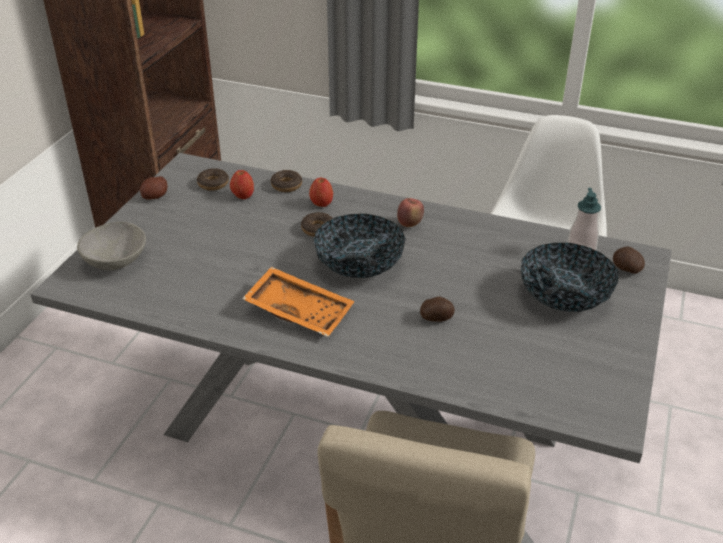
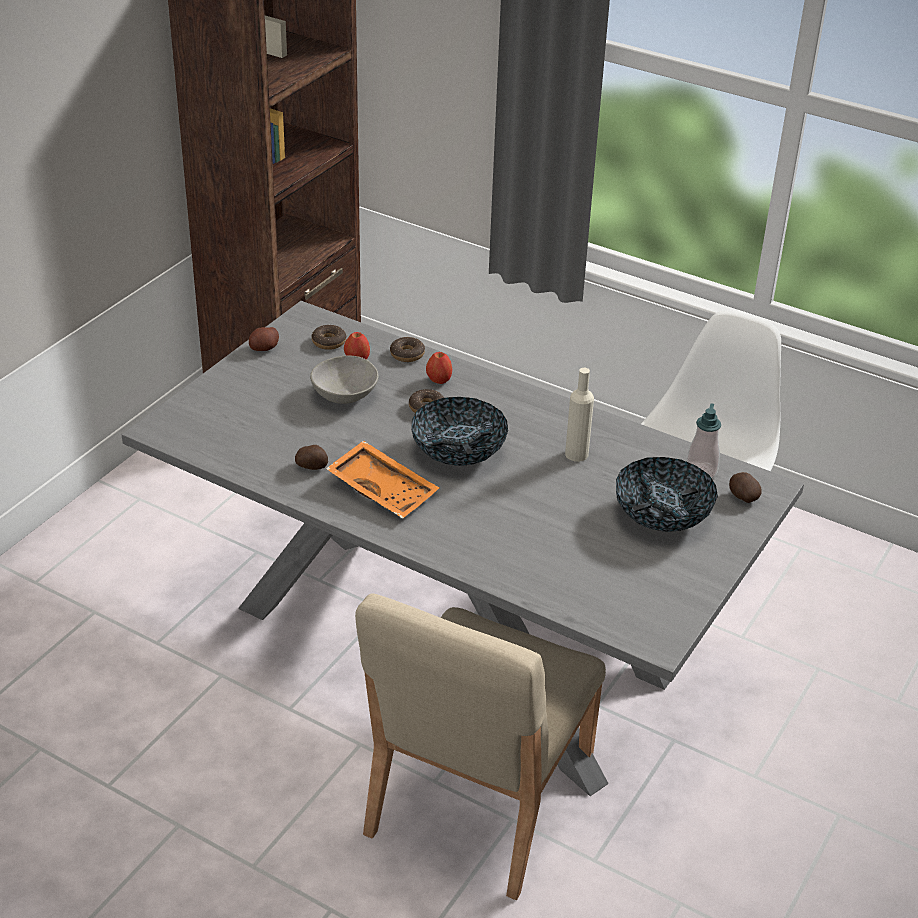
camera: 10 degrees right, 0 degrees up
(115, 261) = (210, 412): grey bowl -> grey bowl (344, 395)
(410, 224) = (527, 416): apple -> none
(436, 318) = (519, 518): potato -> potato (312, 467)
(466, 252) = (576, 454): none -> beige bottle

